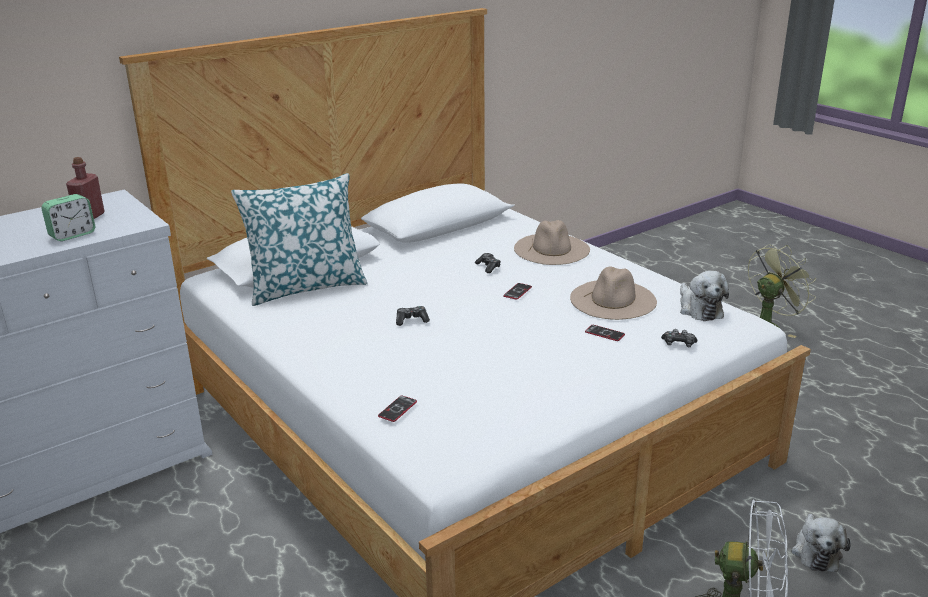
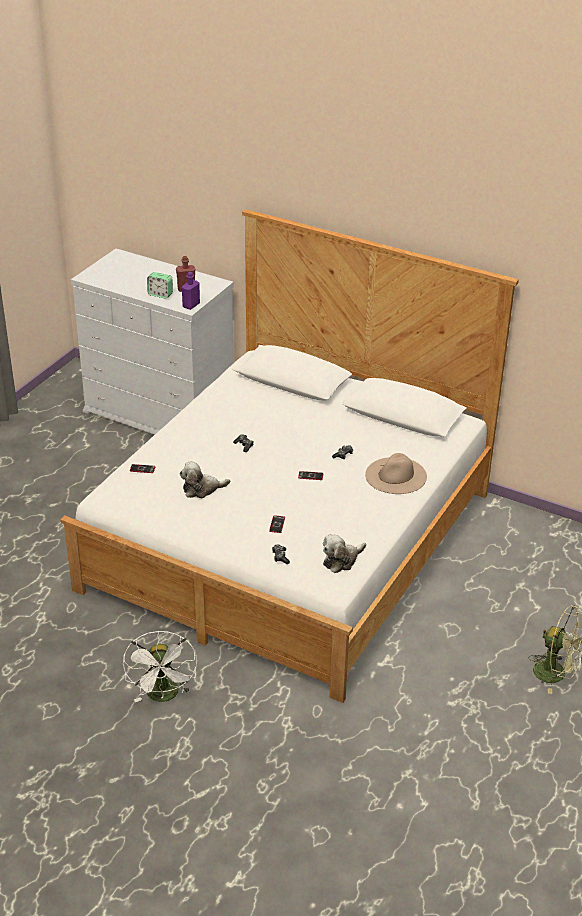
camera: 65 degrees right, 10 degrees up
(141, 221) = (191, 305): none -> purple bottle
(306, 287) = (264, 394): pillow -> none
(613, 299) = (328, 519): beige hat -> none
(816, 551) = (247, 725): plush toy -> plush toy (202, 489)

